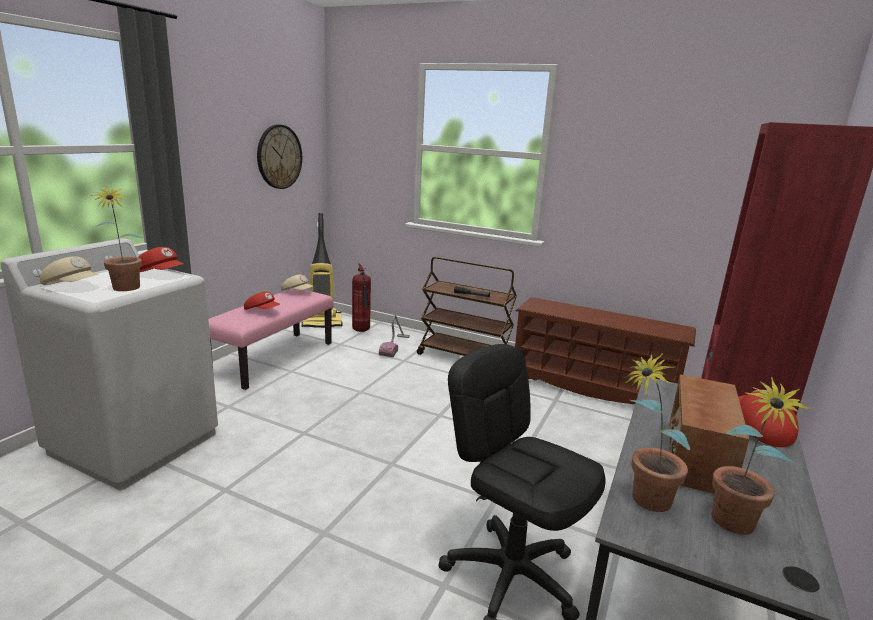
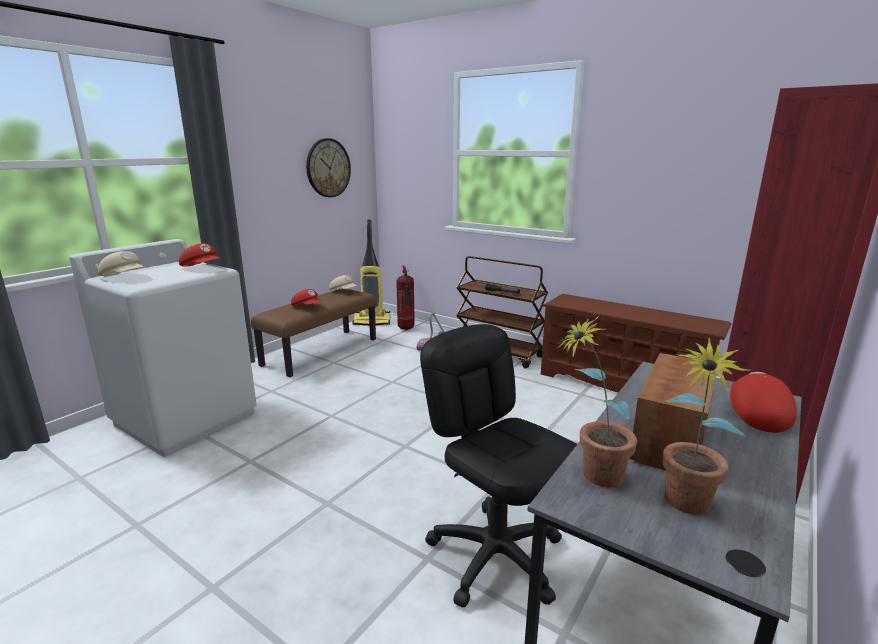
camera: 10 degrees right, 0 degrees up
(125, 290) = (165, 279): potted plant -> none
(273, 359) = (321, 352): pink bench -> brown bench

